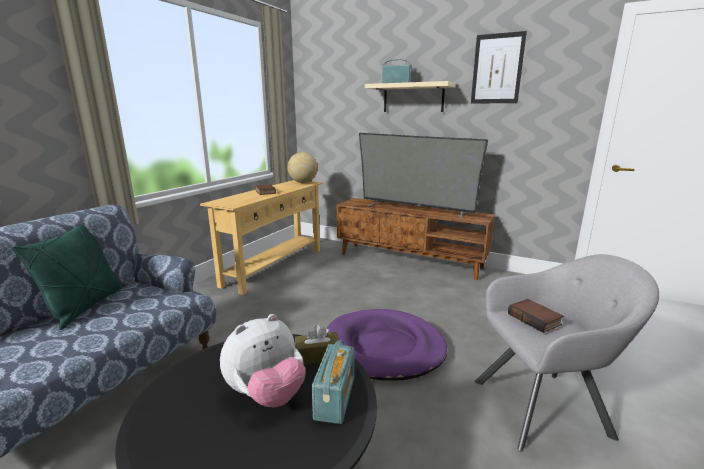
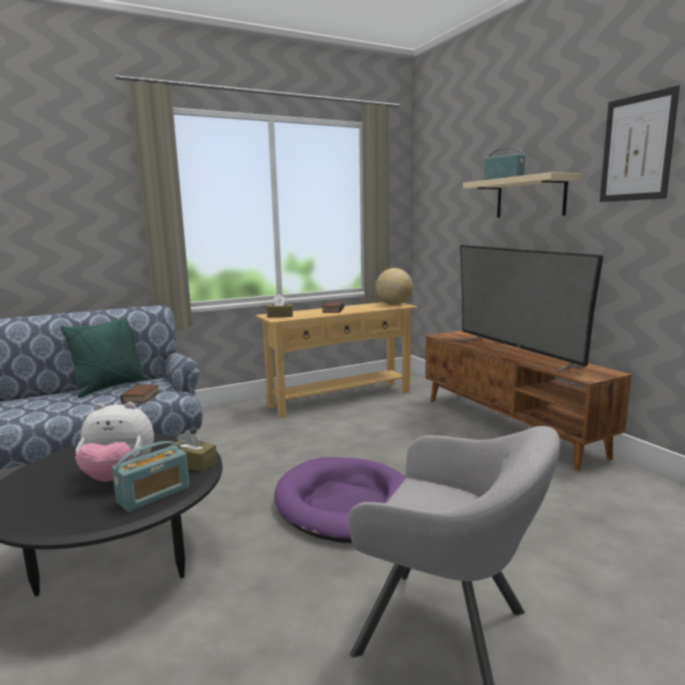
camera: 35 degrees right, 5 degrees down
(228, 202) = (280, 316): none -> brown tissue box
(535, 319) = (433, 497): book -> book (141, 397)

